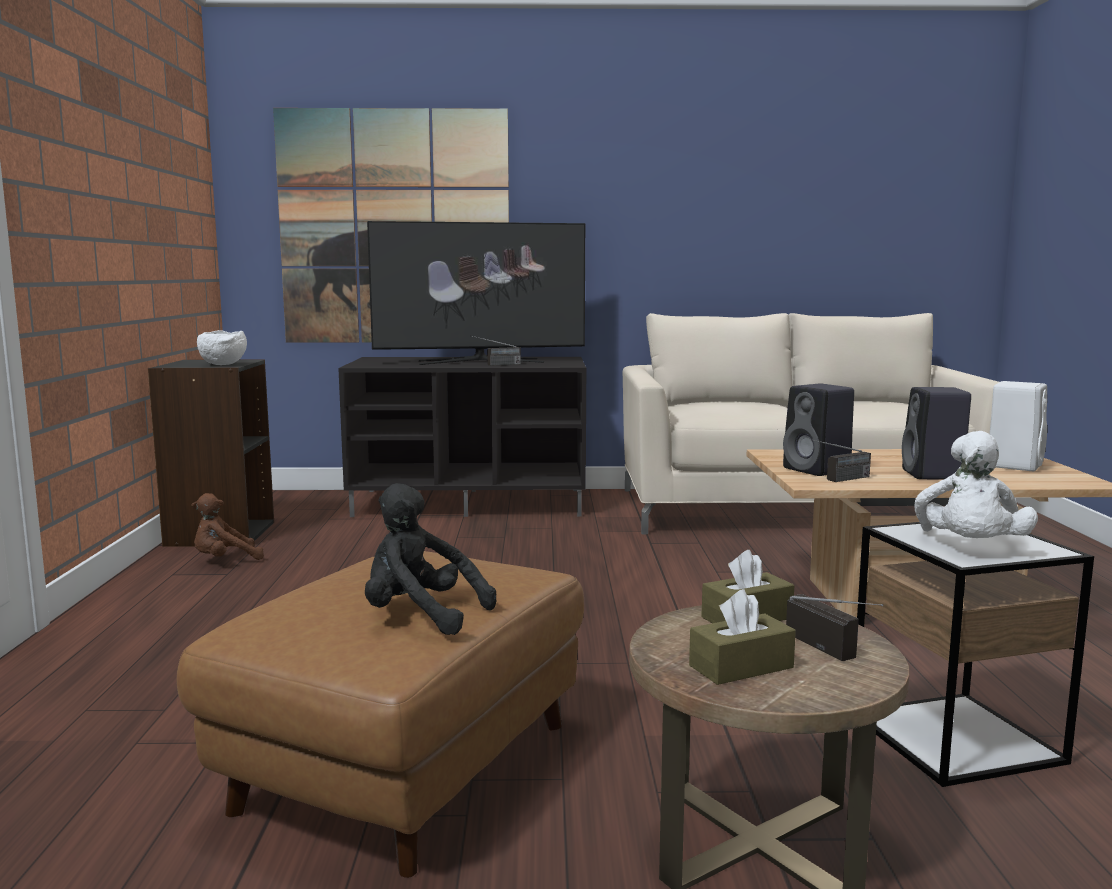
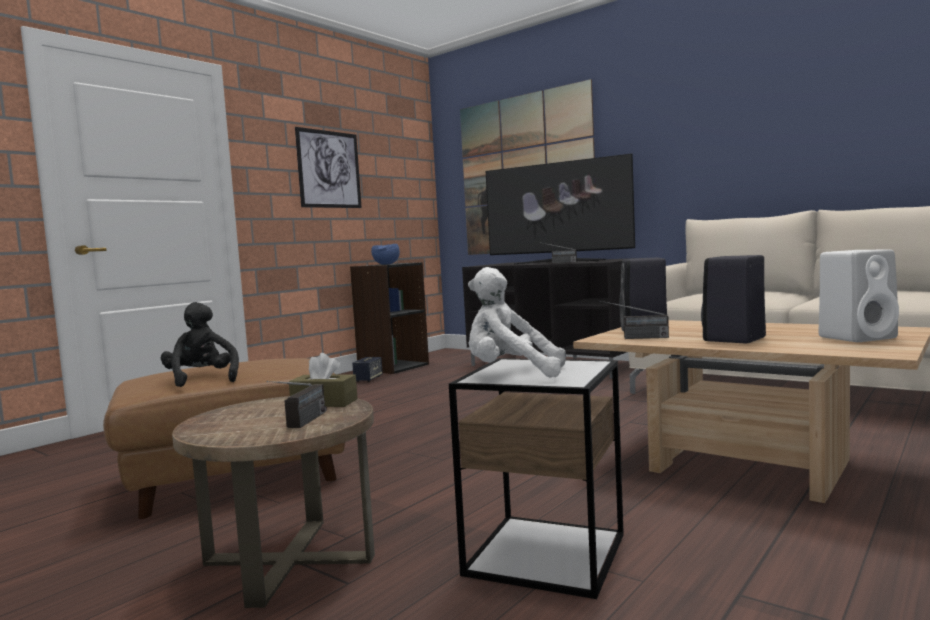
camera: 40 degrees right, 5 degrees down
(115, 192) = (329, 169): none -> picture
(224, 365) = (386, 264): white bowl -> blue bowl
(225, 560) = (368, 379): brown plush toy -> speaker
(741, 666) = (237, 420): brown tissue box -> none
(970, 548) = (511, 374): white plush toy -> white plush toy turned 45 degrees clockwise

